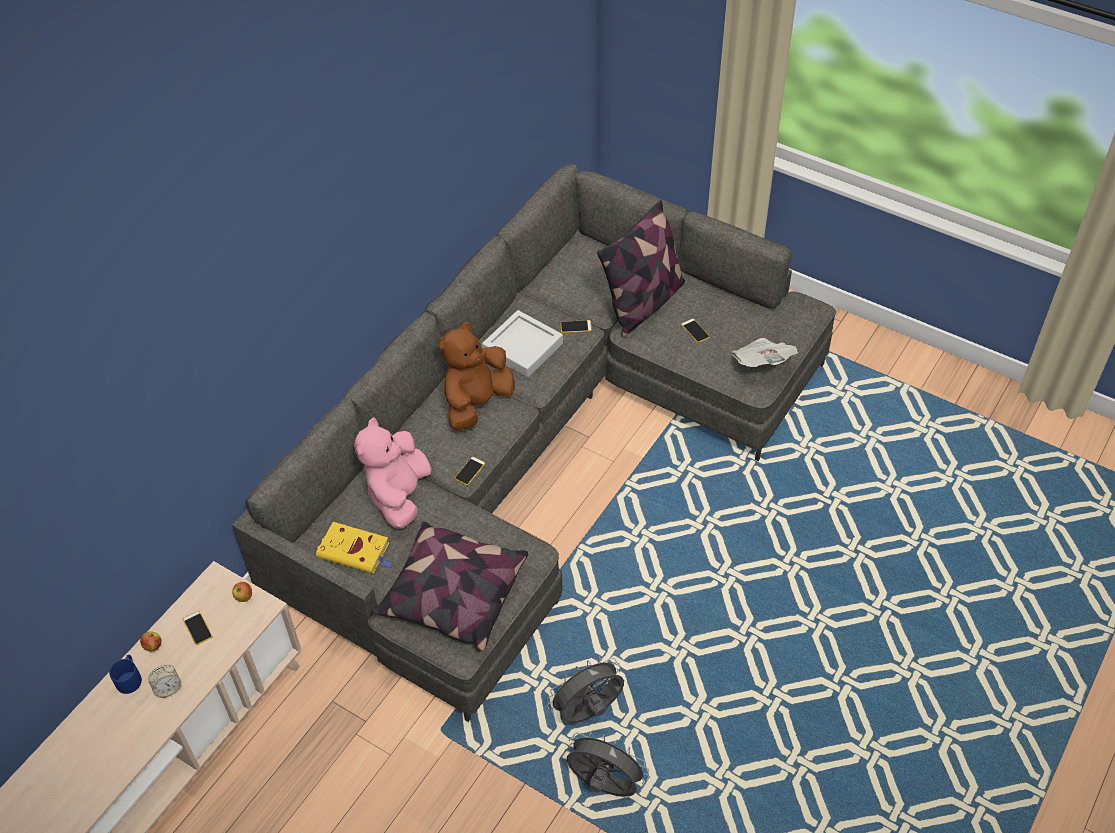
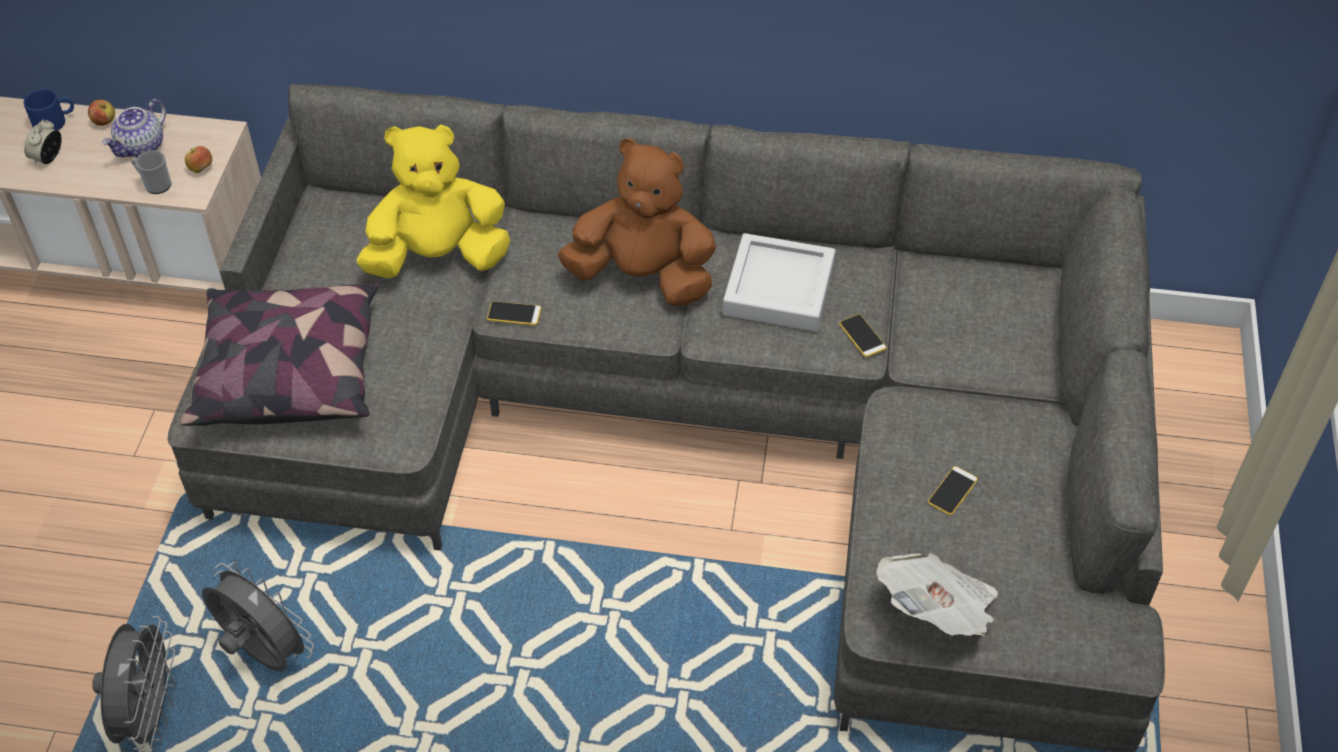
camera: 65 degrees right, 0 degrees up
(168, 689) = (48, 158): alarm clock -> alarm clock turned 75 degrees clockwise
(197, 628) = (142, 147): phone -> teapot
(242, 627) = (155, 184): none -> mug
(355, 551) = (325, 248): yellow book -> none
(399, 495) = (438, 257): pink plush toy -> yellow plush toy
(643, 303) = (971, 404): pillow -> none

